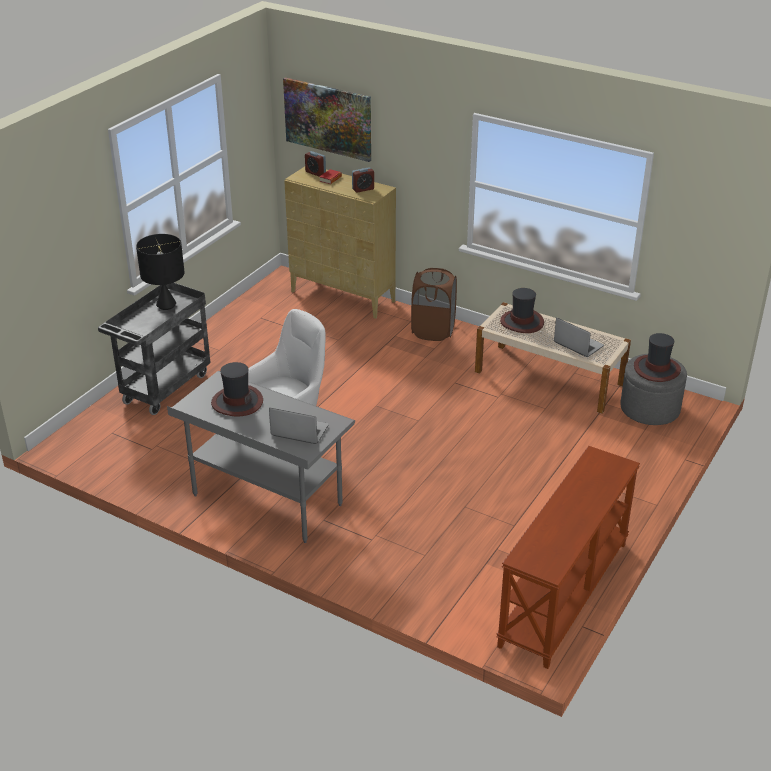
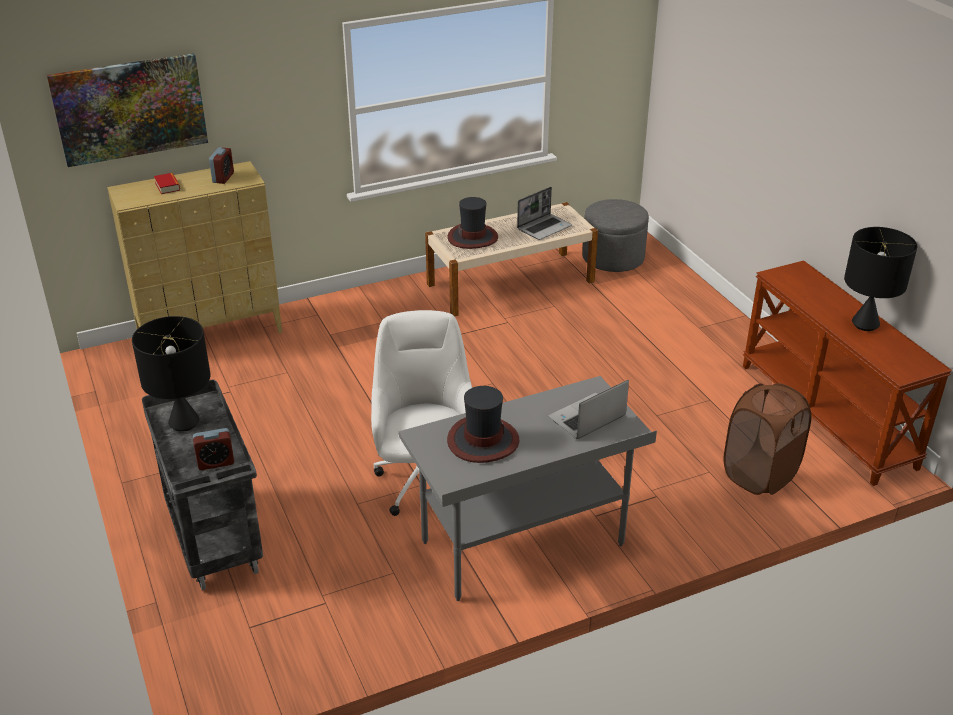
camera: 55 degrees left, 0 degrees up
(315, 173) = (137, 189): alarm clock -> alarm clock (216, 462)
(433, 331) = (353, 309): brown laundry basket -> brown laundry basket (759, 475)
(573, 521) = (865, 325): none -> black table lamp
(577, 344) = (544, 227): laptop -> laptop turned 150 degrees clockwise
(656, 369) = (619, 212): hat -> none

